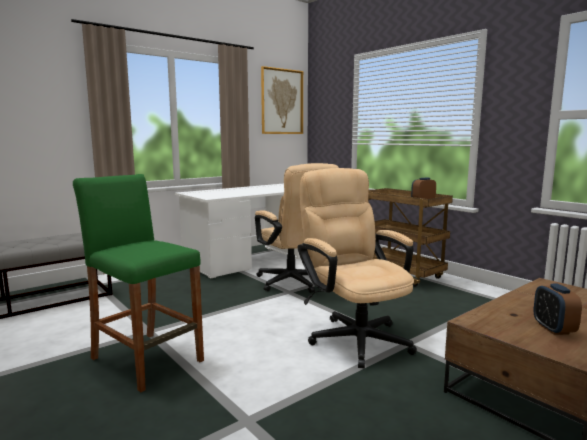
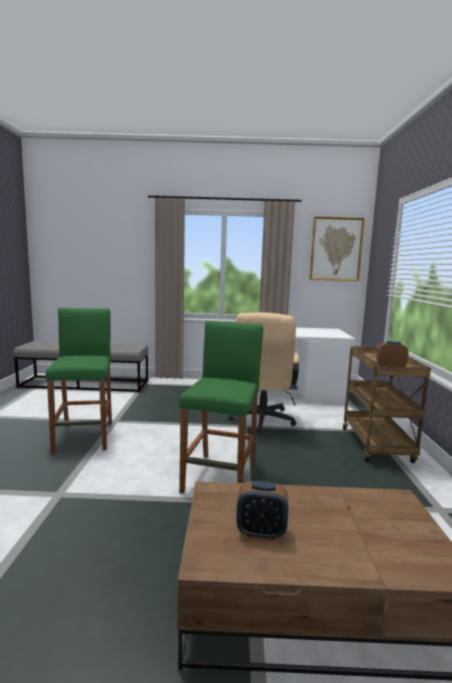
camera: 40 degrees right, 0 degrees up
(354, 336) = (221, 477): beige office chair -> green stool
(553, 329) = (261, 532): alarm clock -> alarm clock turned 120 degrees counterclockwise

